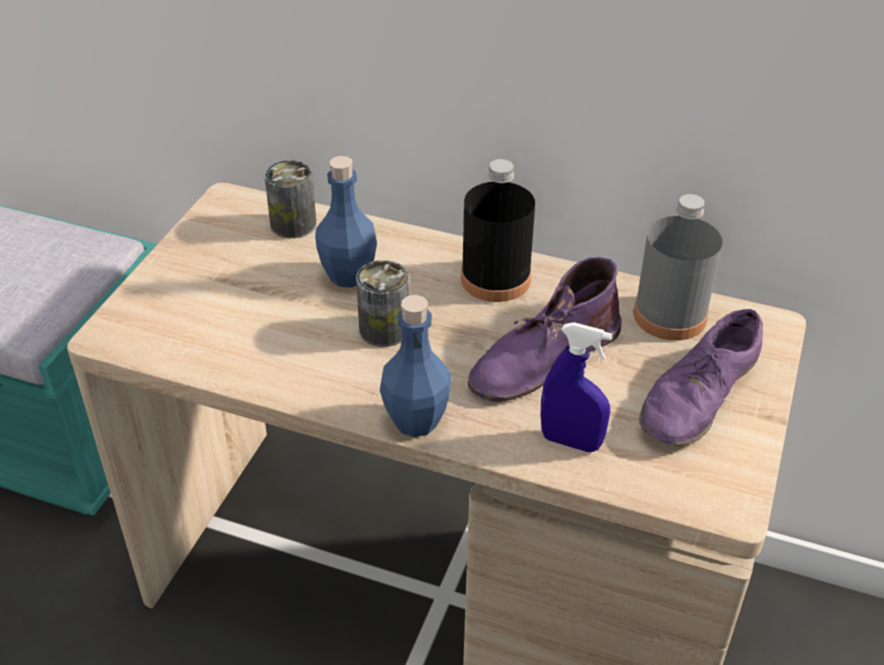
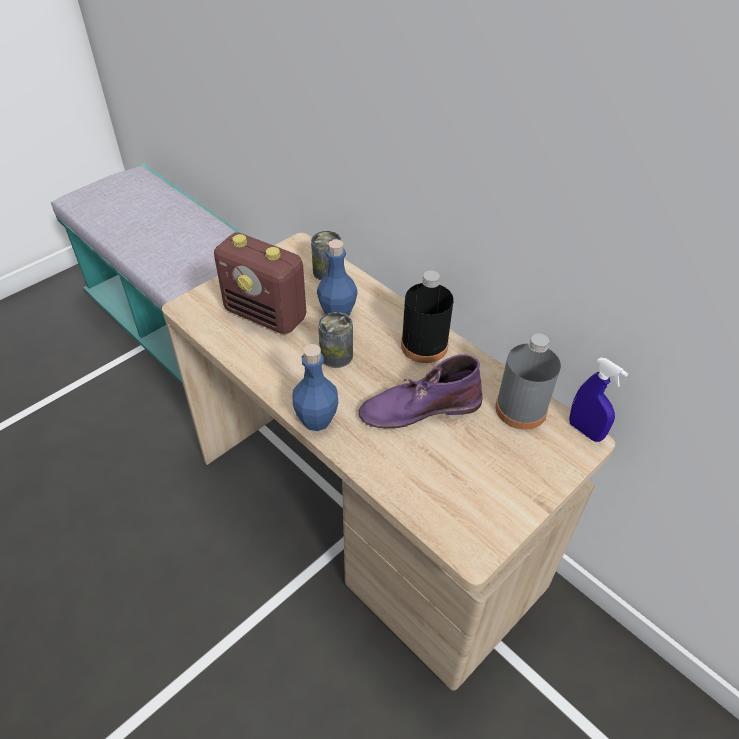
camera: 25 degrees right, 5 degrees up
(243, 308) = (266, 315): none -> radio
(571, 441) = (399, 469): blue spray bottle -> blue spray bottle (585, 431)
(699, 396) = (503, 470): purple shoe -> none

